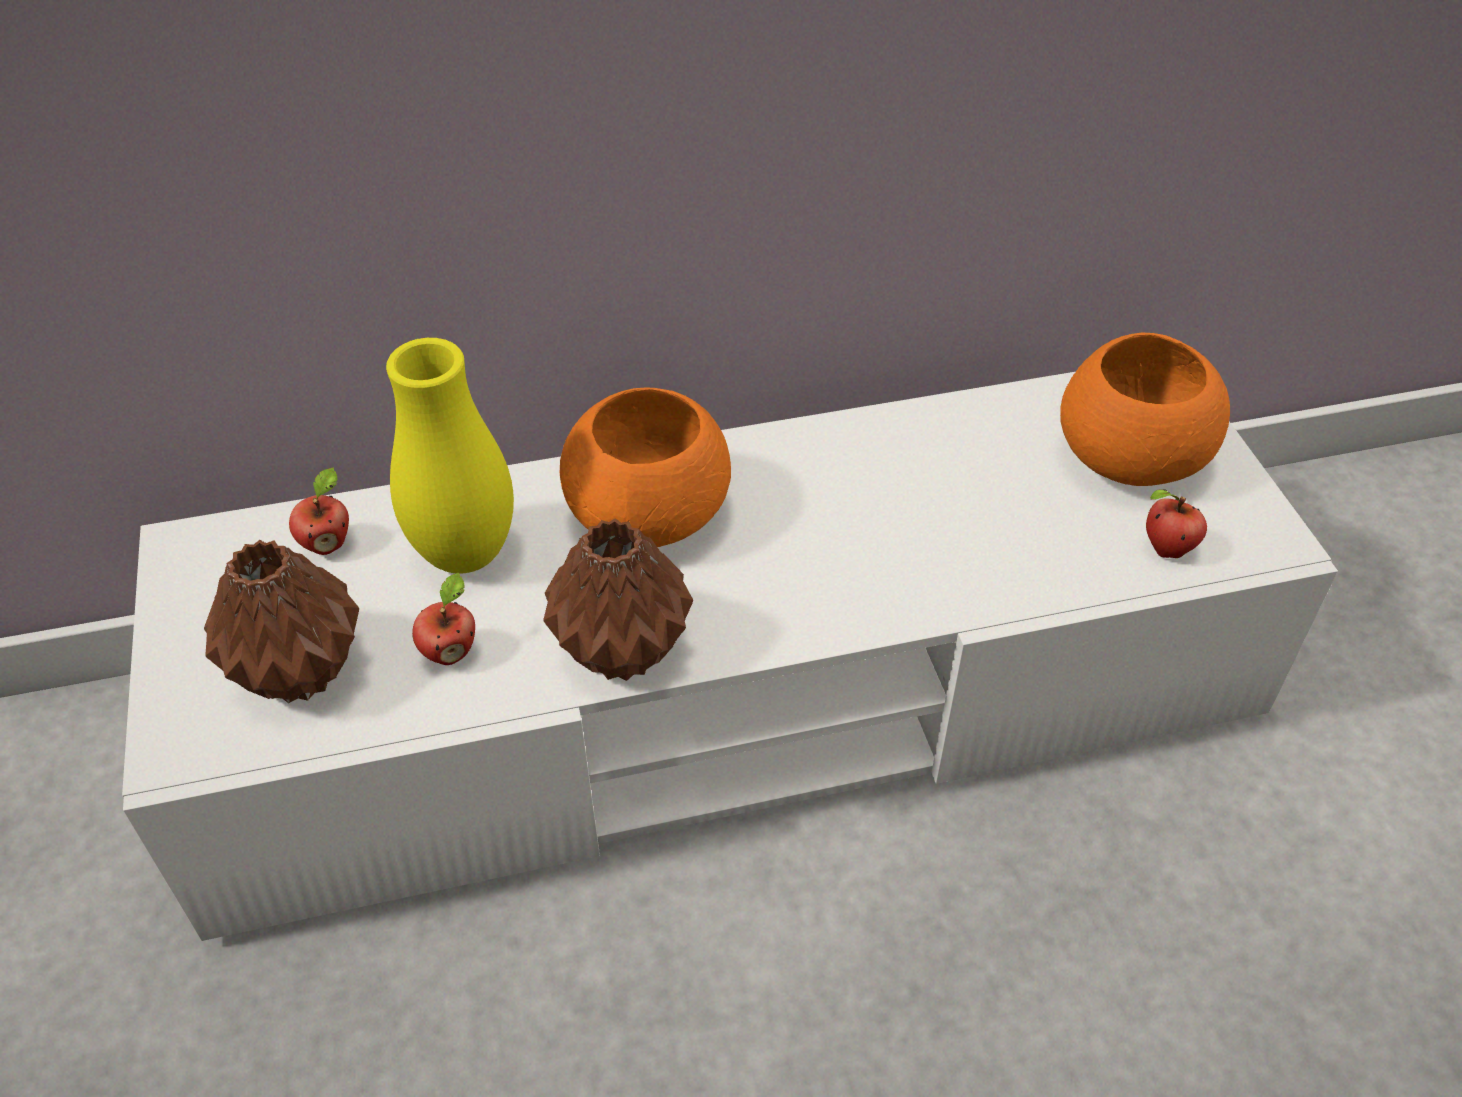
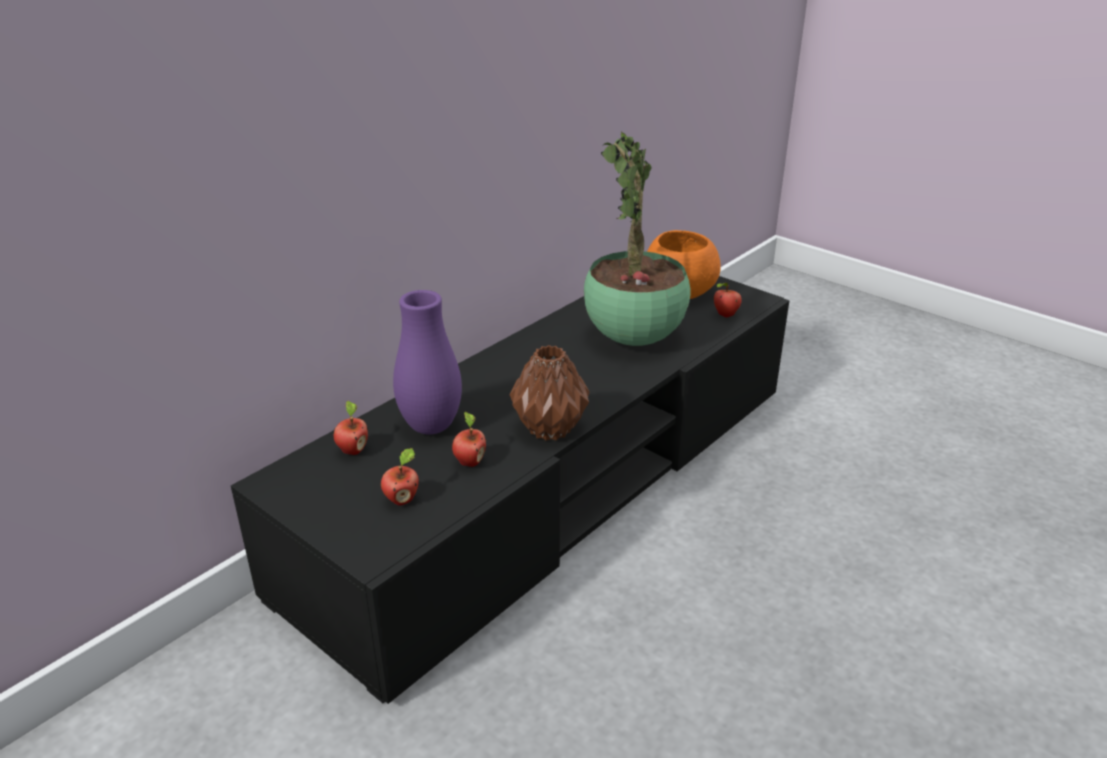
camera: 35 degrees left, 15 degrees down
(302, 671) = (402, 499): brown vase -> apple
(465, 554) = (431, 426): yellow vase -> purple vase
(651, 514) = (503, 380): orange bowl -> none
(731, 700) = (553, 485): white tv stand -> black tv stand
(940, 530) = (634, 340): none -> potted plant

